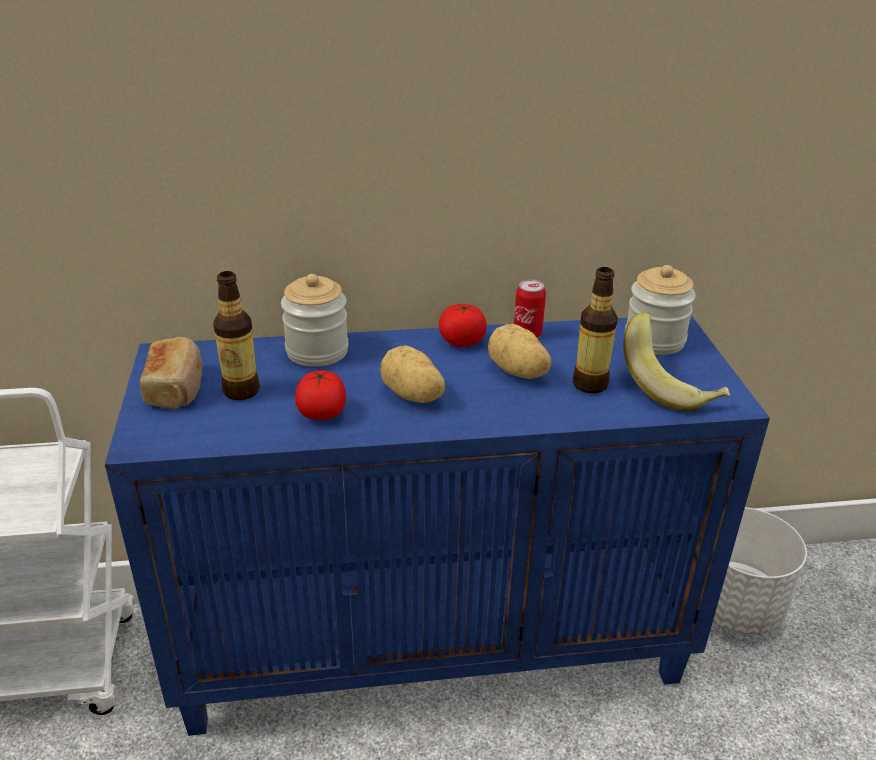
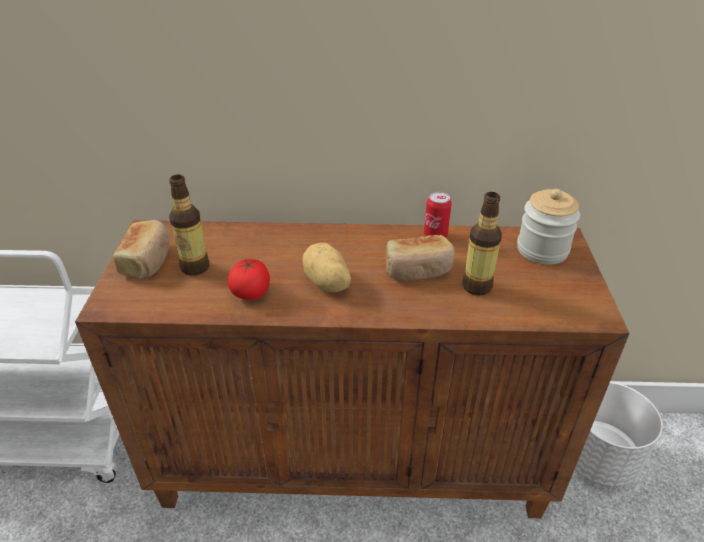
camera: 10 degrees right, 5 degrees up
(317, 351) = (263, 237): jar -> none
(435, 645) = (354, 460): blue cabinet -> brown cabinet
(462, 341) = (380, 238): tomato -> none
(517, 372) = (418, 270): potato -> bread
(670, 388) = (546, 296): banana -> none

